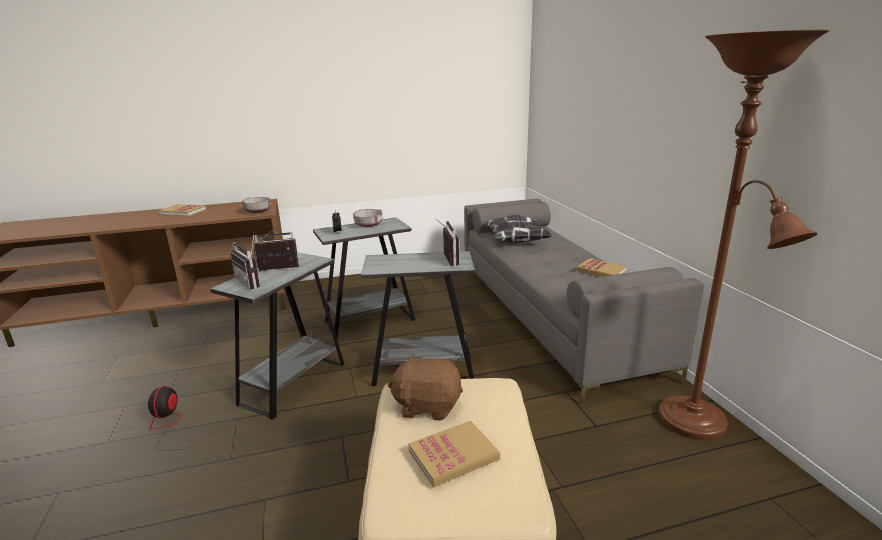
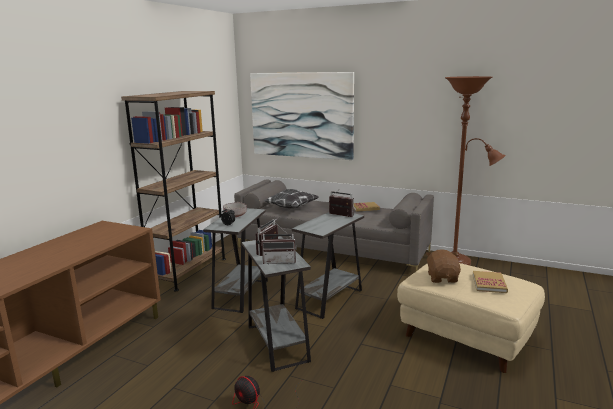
camera: 50 degrees left, 5 degrees down
(183, 212) = (45, 253): book -> none
(258, 212) = (127, 231): grey bowl -> none
(382, 279) = (188, 271): none -> brown bookcase
(427, 406) = (442, 278): brown plush toy -> brown plush toy turned 135 degrees clockwise
(574, 110) = (301, 115): none -> picture

